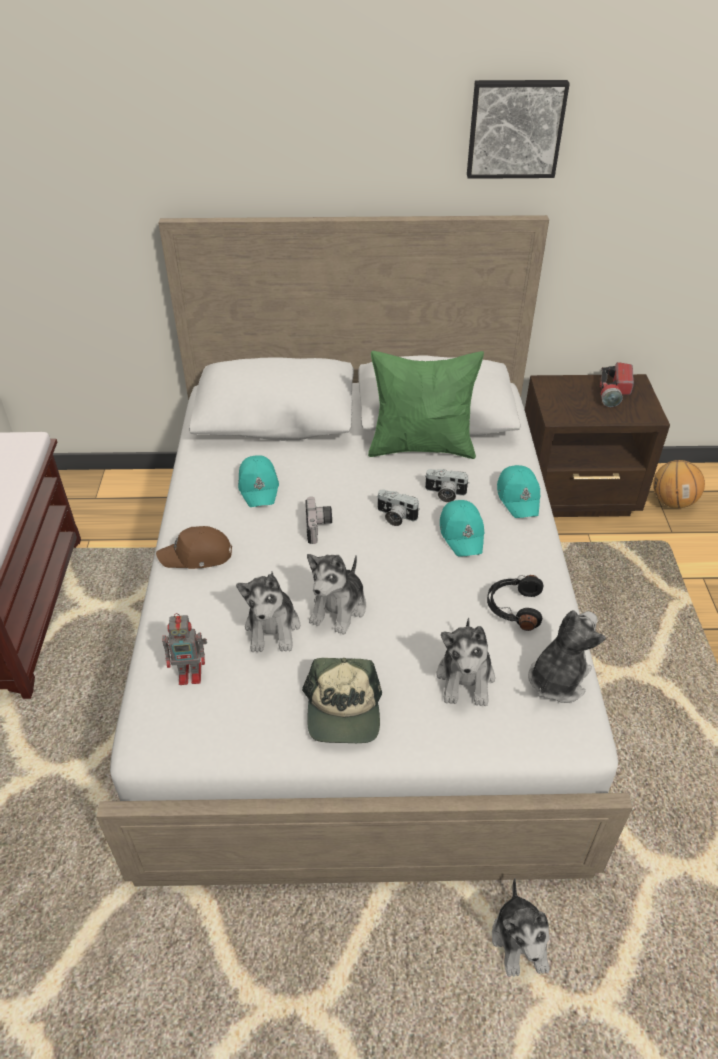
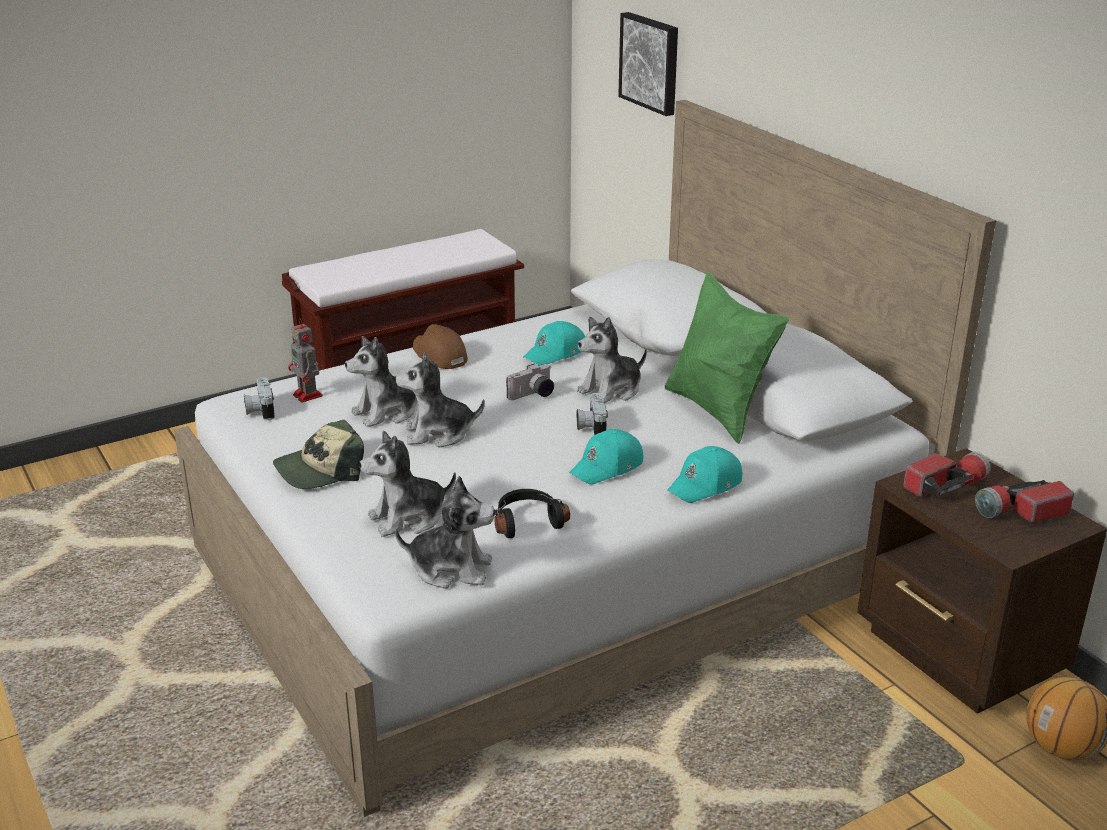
camera: 60 degrees right, 15 degrees down
(444, 494) = (658, 442): camera -> camera (260, 410)
(515, 128) = (978, 97): picture -> picture (651, 62)
(521, 940) = (263, 783): plush toy -> plush toy (611, 390)
(569, 404) = (945, 486): none -> flashlight

